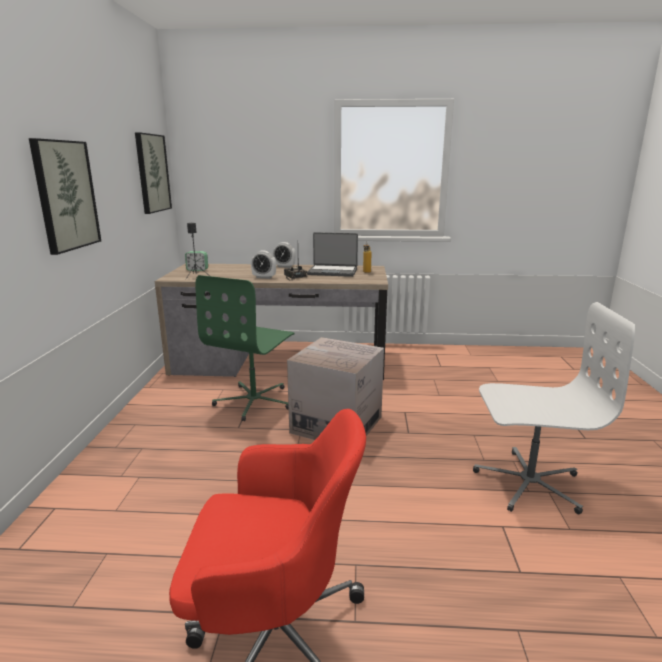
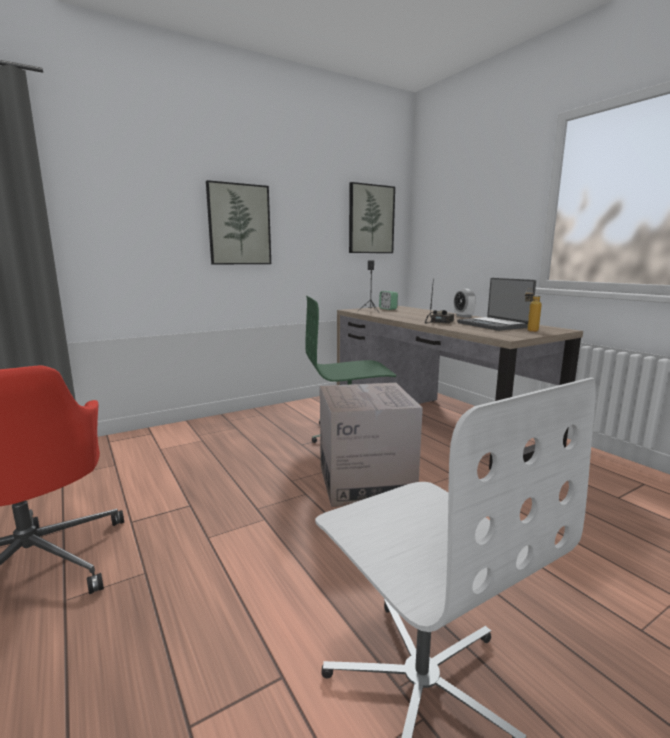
camera: 55 degrees right, 5 degrees down
(264, 277) = (413, 318): alarm clock -> none

